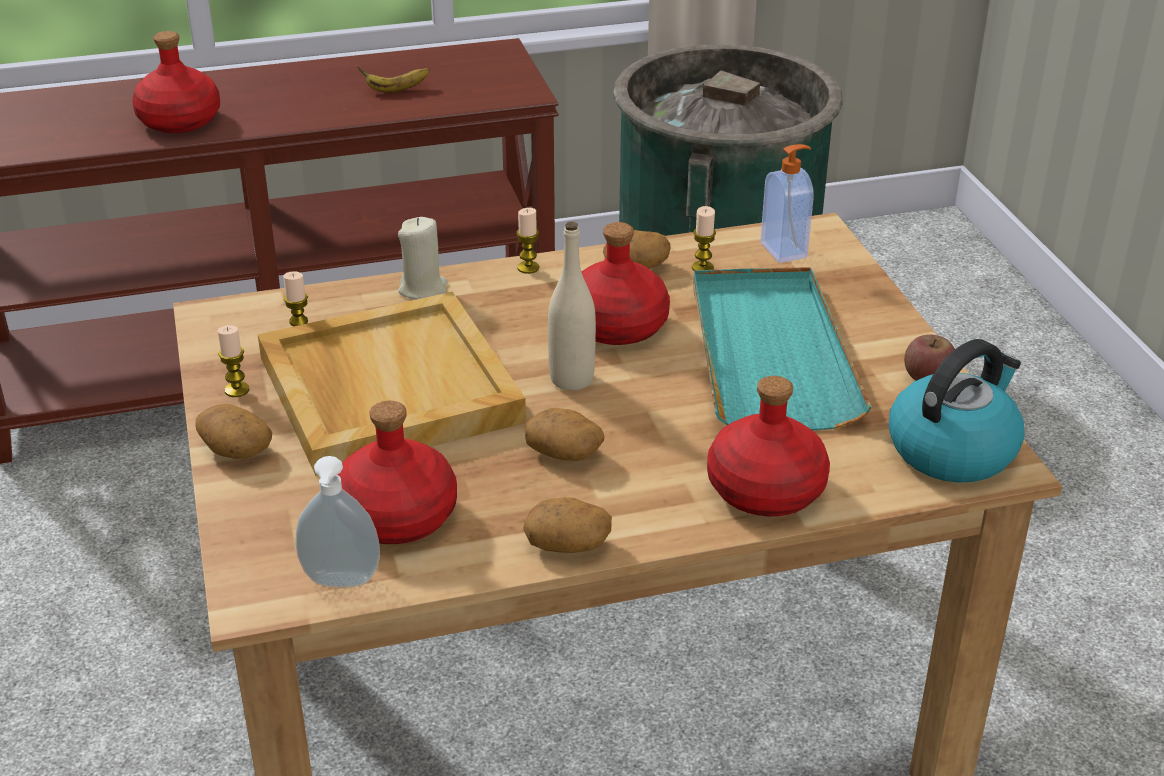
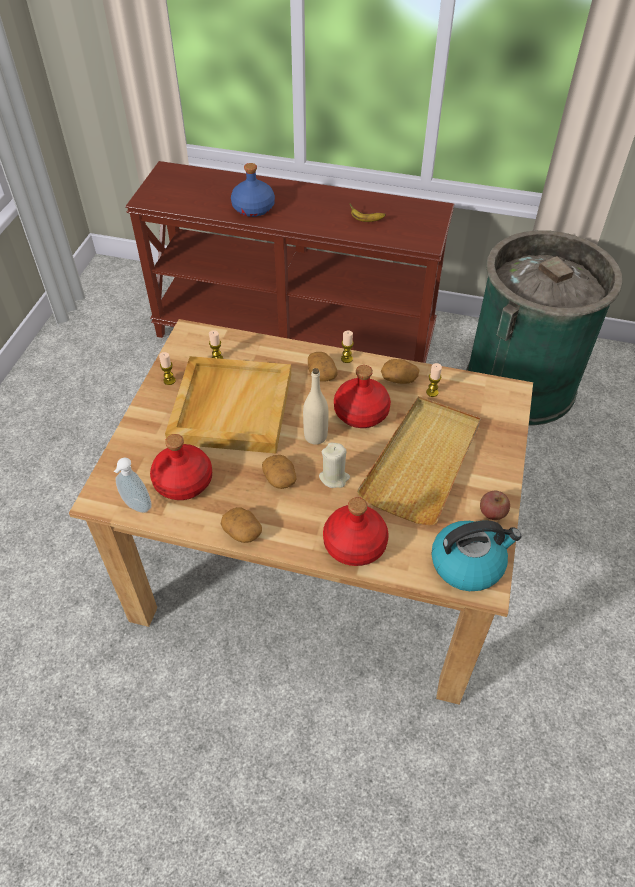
camera: 30 degrees right, 15 degrees up
(179, 121) = (253, 208): red bottle -> blue bottle
(235, 449) = (146, 414): potato -> potato (321, 373)
(423, 289) = (289, 353): beige candle -> beige candle (334, 477)
(769, 353) = (423, 461): turquoise tray -> beige tray
(785, 250) = (484, 397): soap dispenser -> none

